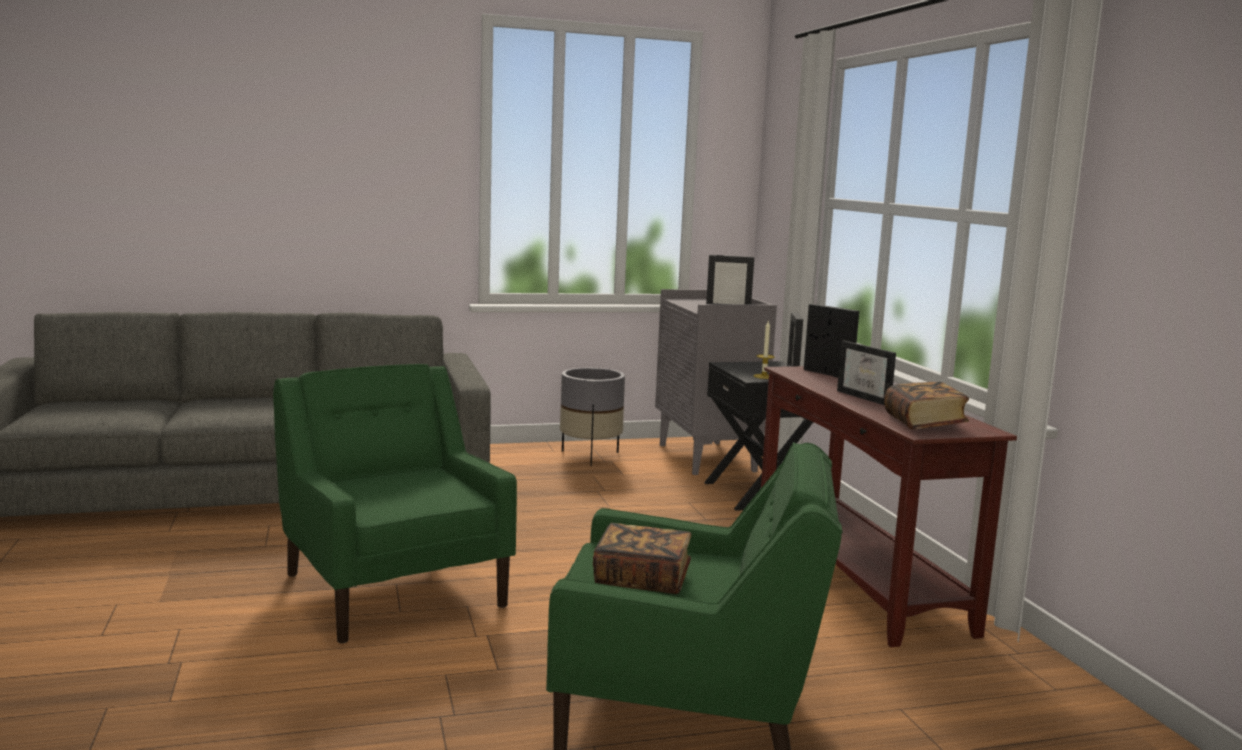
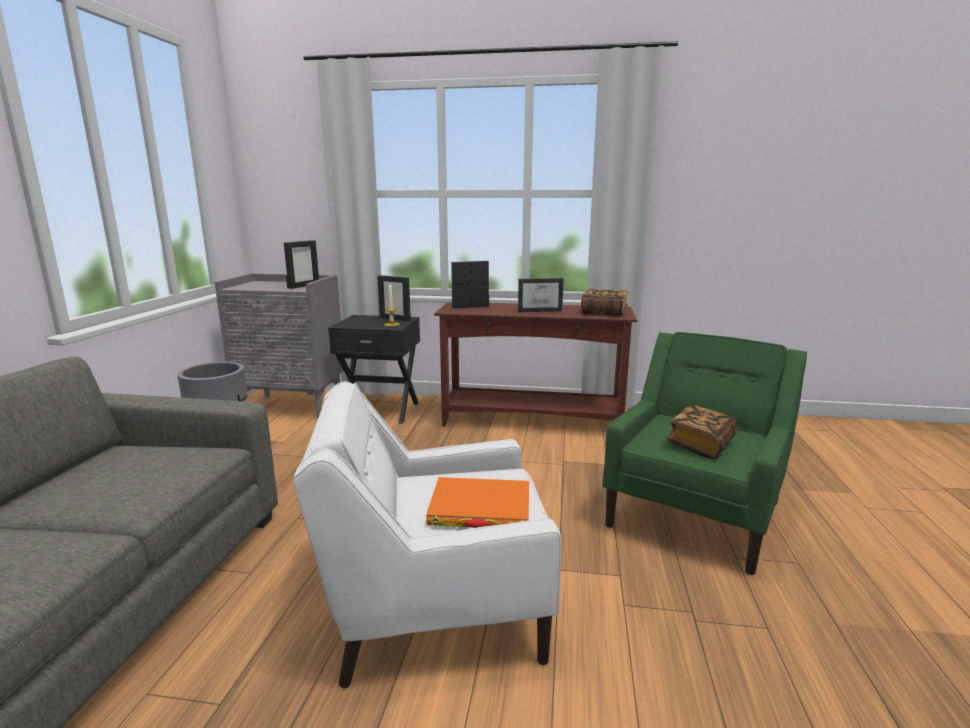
camera: 65 degrees left, 5 degrees up
(393, 589) = (434, 608): green armchair -> white armchair
(397, 497) = (480, 509): none -> orange book

